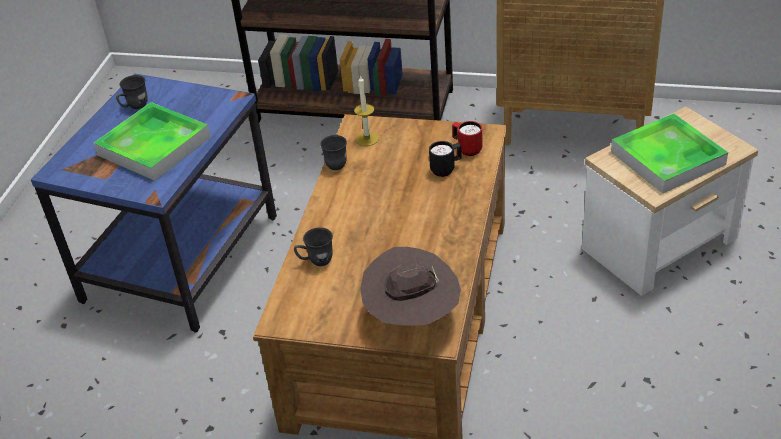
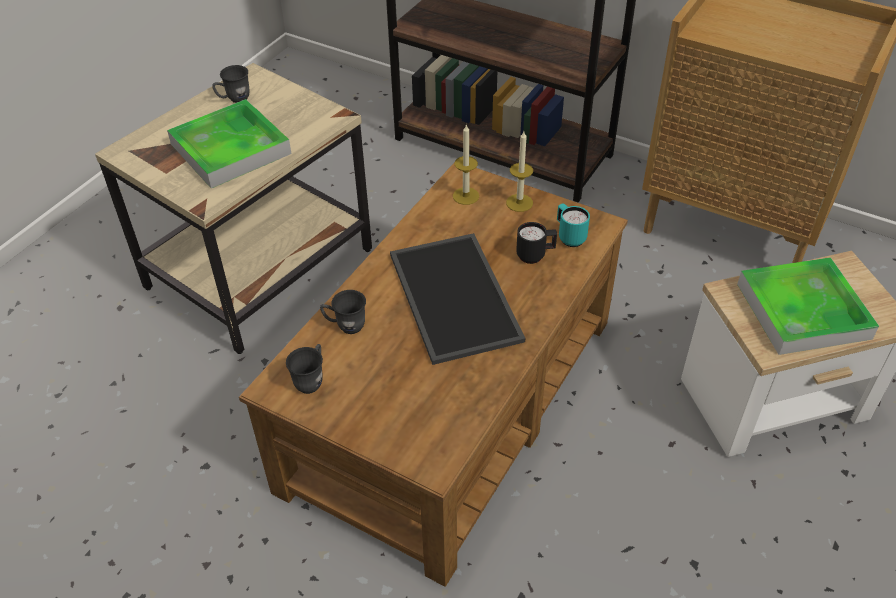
camera: 15 degrees right, 5 degrees up
(180, 259) = (259, 268): blue side table -> beige side table
(336, 162) = (421, 214): grey mug -> grey mug (311, 380)
(392, 216) = (451, 296): none -> tray
(412, 317) = (417, 427): brown hat -> none
(414, 133) = (519, 203): none -> candle
(467, 149) = (569, 237): red mug -> turquoise mug

